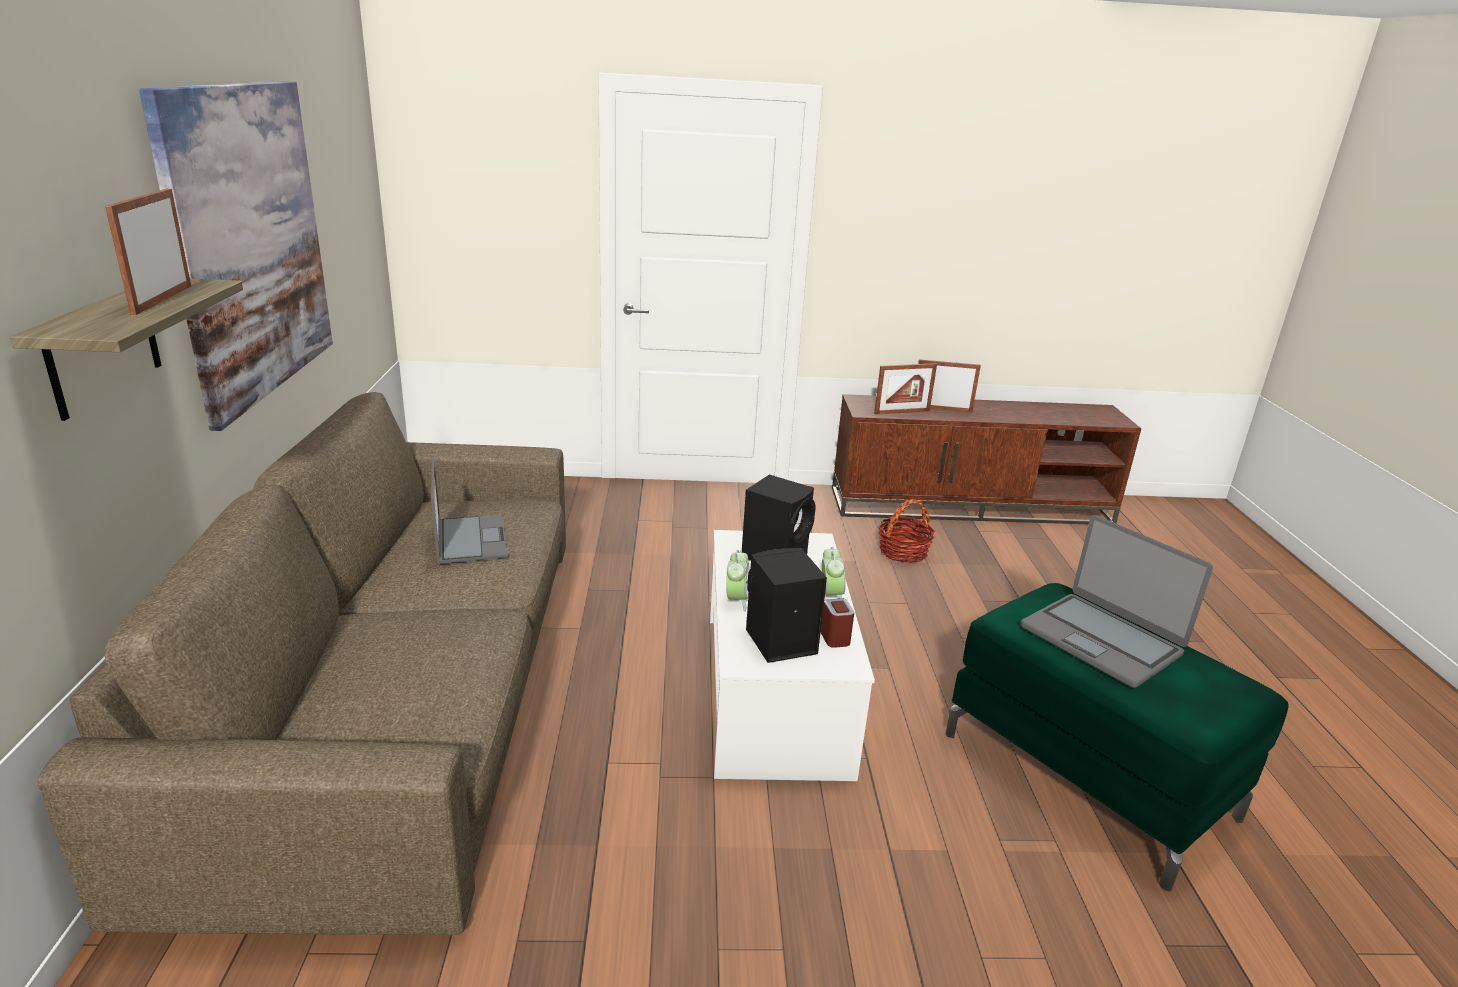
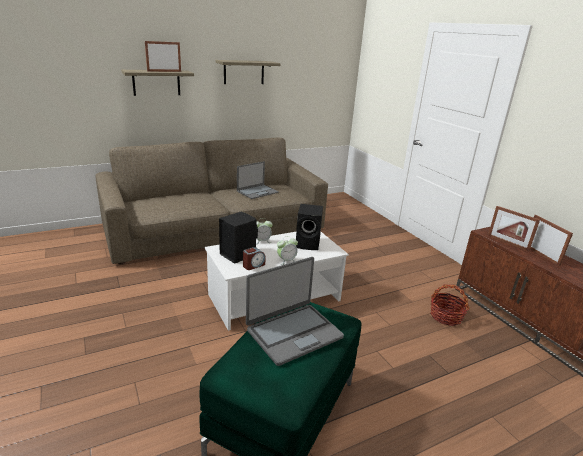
camera: 65 degrees right, 0 degrees up
(250, 243) = (244, 72): picture -> shelf
(1101, 640) = (293, 333): laptop -> laptop turned 150 degrees counterclockwise

